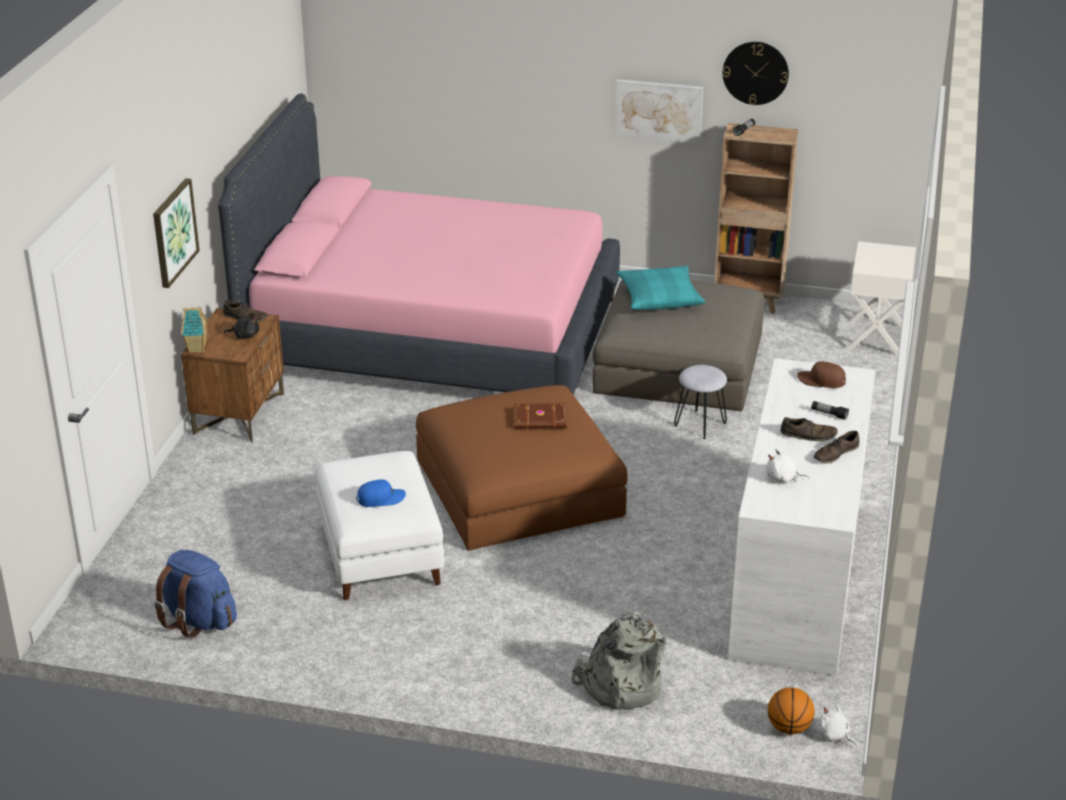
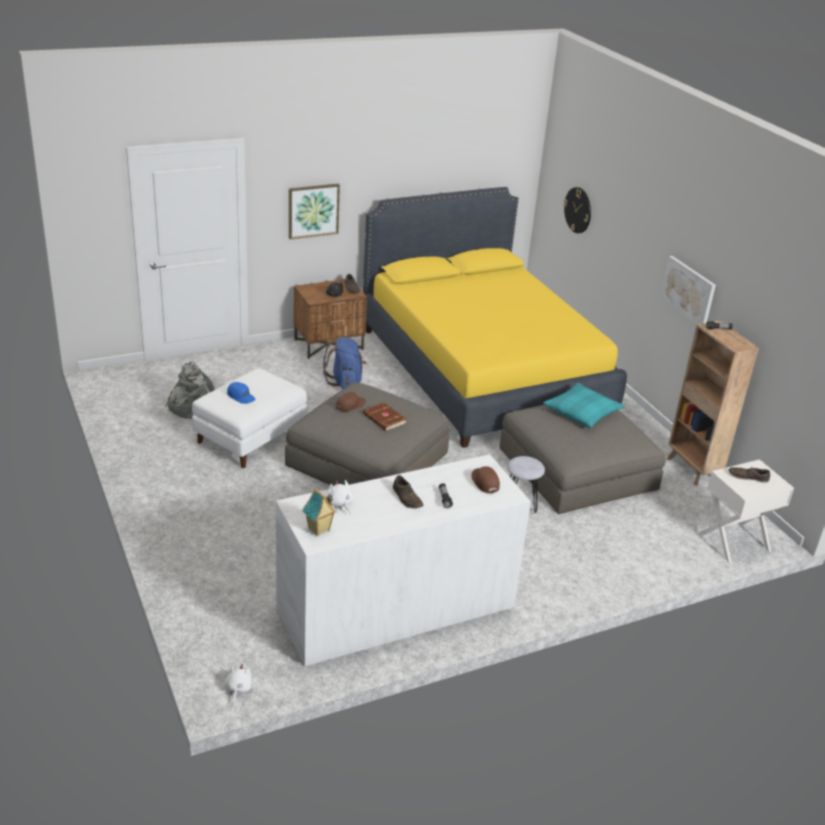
camera: 50 degrees right, 0 degrees up
(197, 349) = (304, 288): toy house -> toy house (319, 530)
(199, 620) = (138, 406): blue backpack -> blue backpack (345, 382)
(432, 335) = (483, 370): pink bed -> yellow bed
(486, 430) = (350, 405): none -> brown cap
(519, 487) = (367, 459): brown ottoman -> grey ottoman
(619, 685) = (209, 572): grey backpack -> grey backpack (191, 406)
(755, 73) = (747, 288): wall clock -> wall clock (578, 210)
(788, 728) = (228, 663): basketball -> none
(835, 454) = (396, 517): brown shoe -> brown shoe (748, 477)

